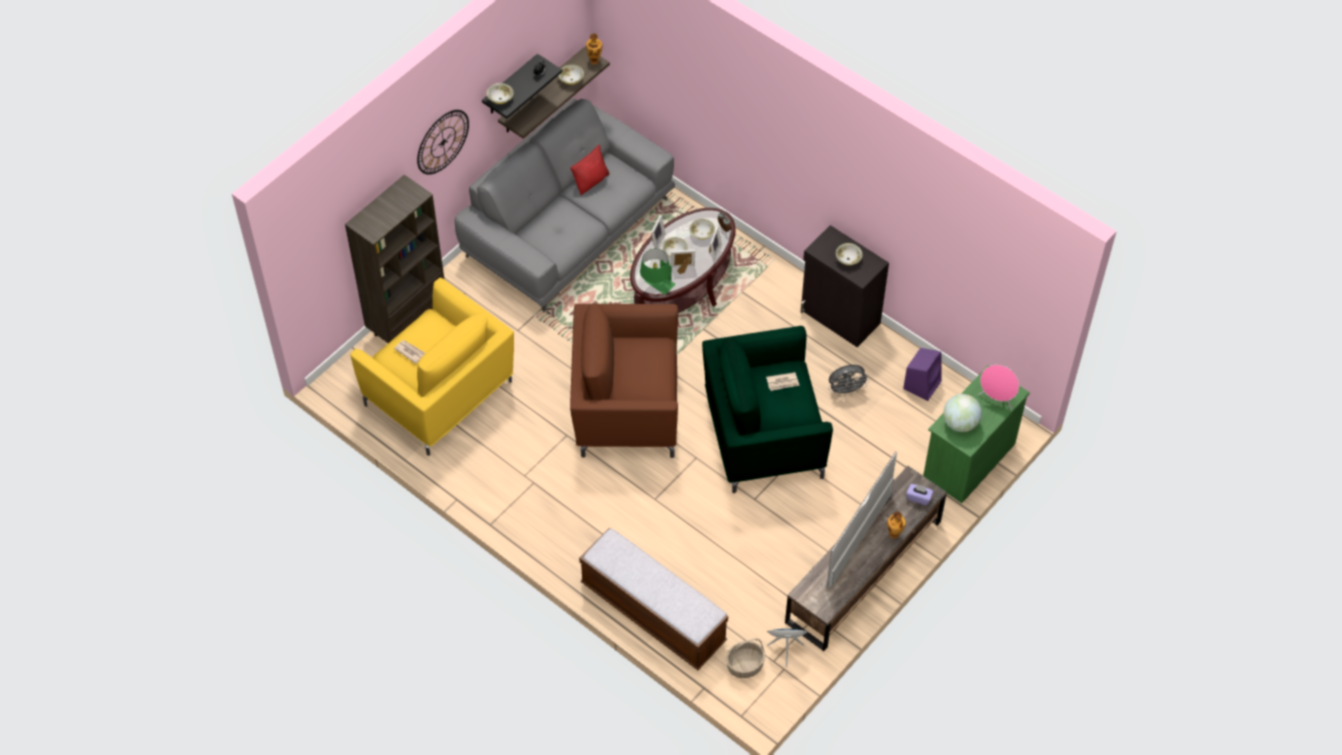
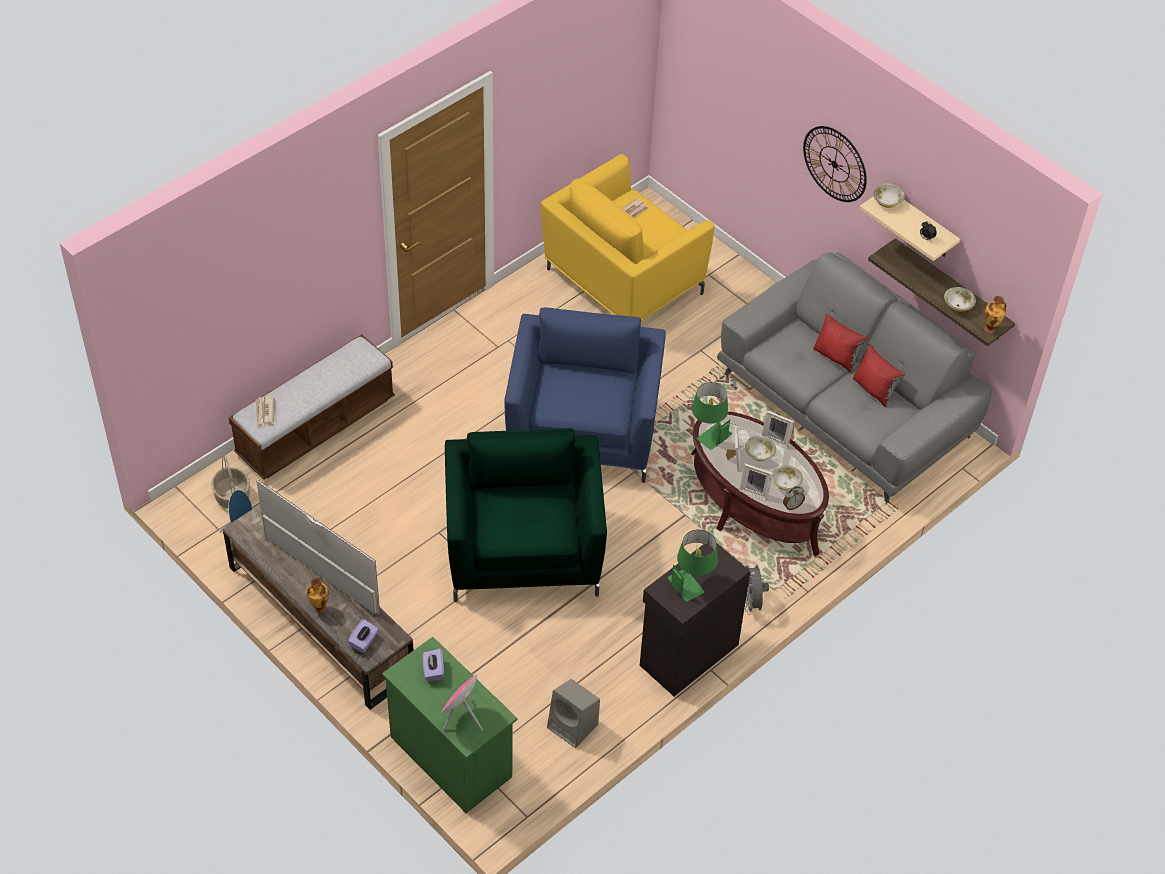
camera: 95 degrees right, 5 degrees down
(408, 322) = (720, 263): brown bookcase -> none
(510, 86) = (920, 225): black shelf -> beige shelf
(558, 206) = (836, 357): none -> red pillow
(625, 406) = (584, 432): brown armchair -> blue armchair
(783, 382) = (541, 520): newspaper -> newspaper (264, 412)
(846, 390) = (575, 643): grey fan -> grey fan (751, 603)
(848, 259) = (692, 581): bowl -> green table lamp
(922, 384) = (574, 726): purple speaker -> grey speaker
(960, 423) = (433, 671): globe -> purple tissue box

